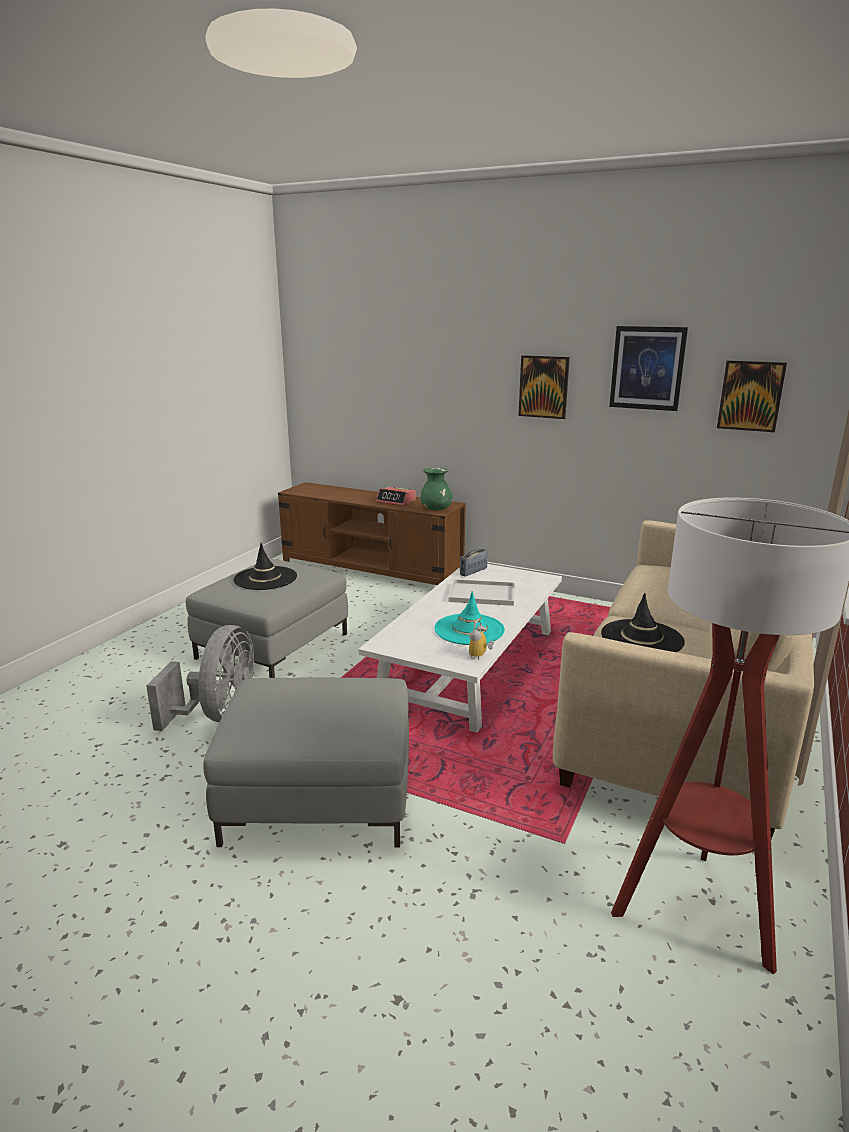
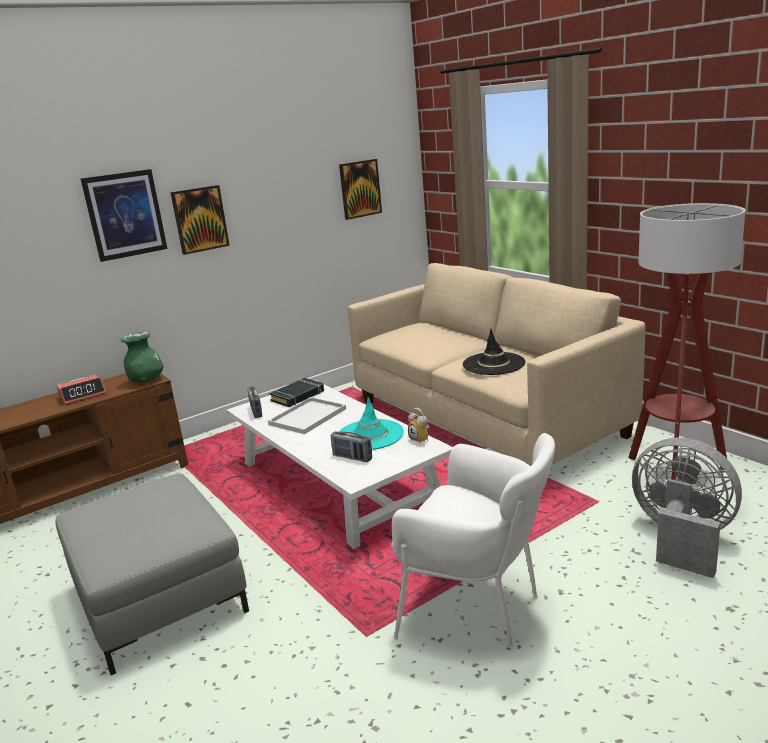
camera: 60 degrees left, 0 degrees up
(219, 715) = (278, 664): grey fan -> grey fan (681, 539)
(265, 578) = (134, 518): black hat -> none
(318, 796) = (479, 609): grey ottoman -> white armchair
(420, 633) = (352, 457): none -> radio
(519, 579) = (298, 396): none -> black book
(647, 368) = (285, 182): picture -> picture (125, 215)

